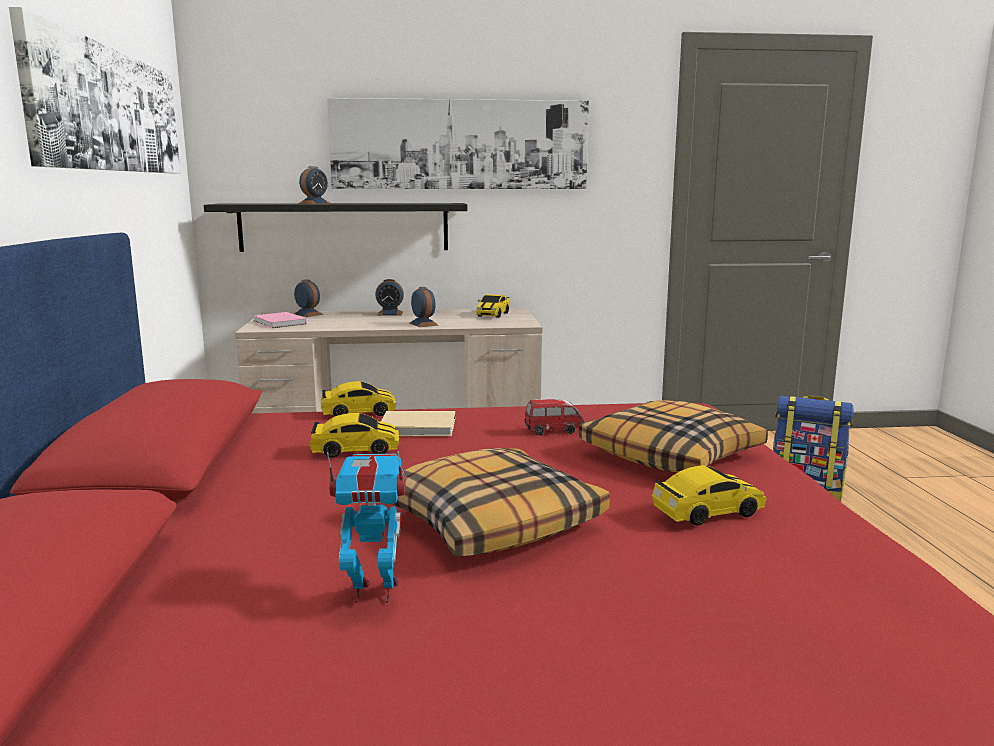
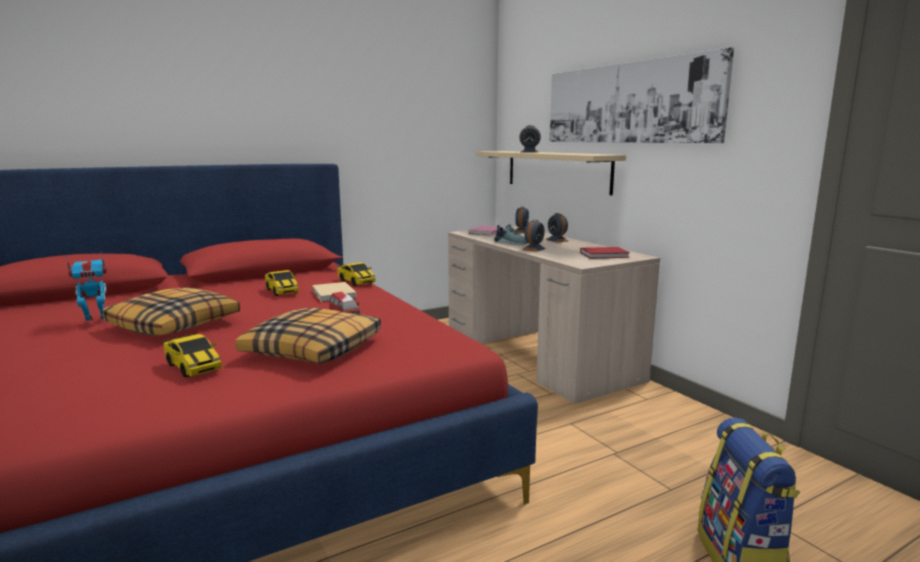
camera: 65 degrees right, 0 degrees up
(110, 110) = (383, 98): picture -> none
(344, 227) = (556, 170): black shelf -> beige shelf
(374, 591) = (96, 320): toy robot -> toy robot turned 90 degrees counterclockwise
(375, 324) = (512, 243): none -> shoe
(493, 314) = (605, 255): toy car -> red book

